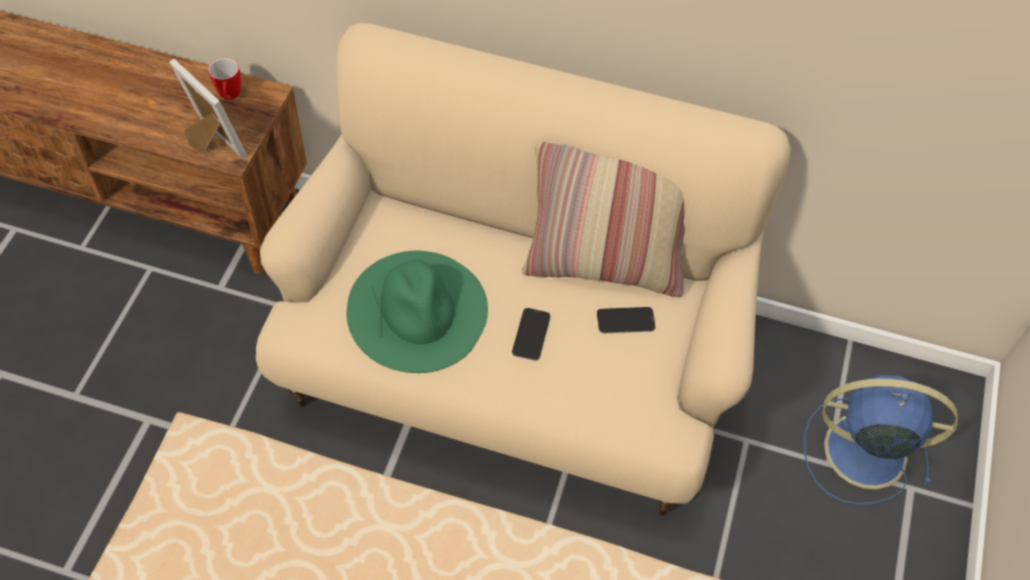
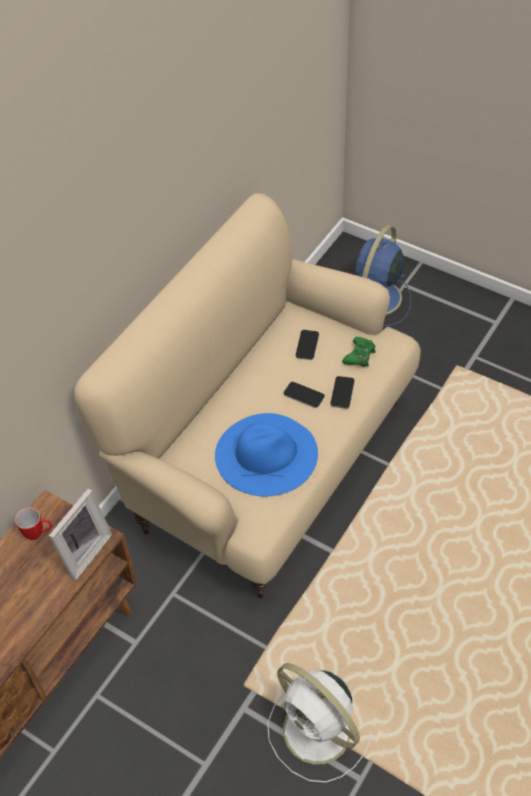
camera: 70 degrees left, 5 degrees down
(123, 511) = (319, 732): none -> white fan
(211, 144) = (83, 551): picture frame -> picture frame turned 150 degrees clockwise
(417, 310) = (266, 454): green hat -> blue hat
(550, 383) = (342, 393): none -> phone
(604, 266) = (261, 347): pillow -> none
(628, 393) = (359, 356): none -> green game controller

